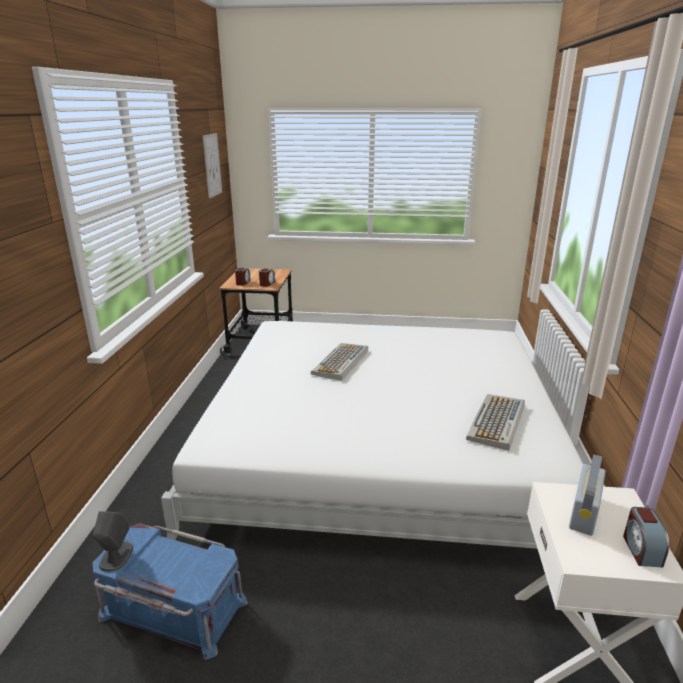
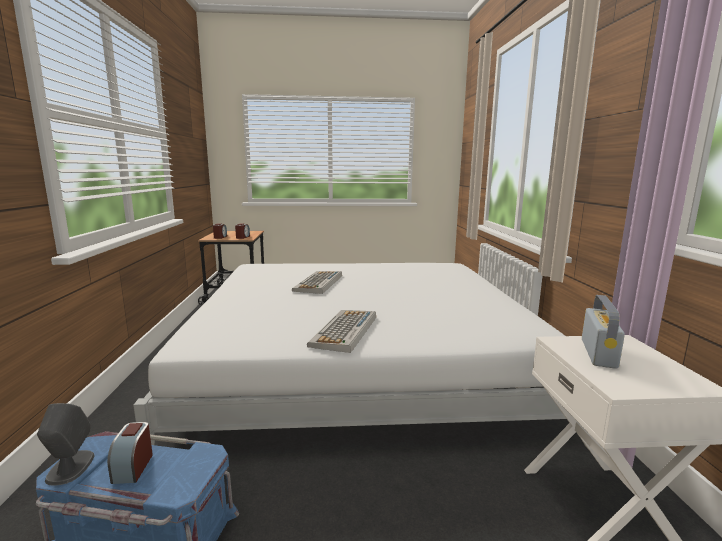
camera: 10 degrees left, 10 degrees down
(212, 165) = (192, 133): picture -> none
(497, 422) = (475, 311): keyboard -> keyboard (345, 331)
(641, 550) = (671, 375): alarm clock -> alarm clock (133, 467)

